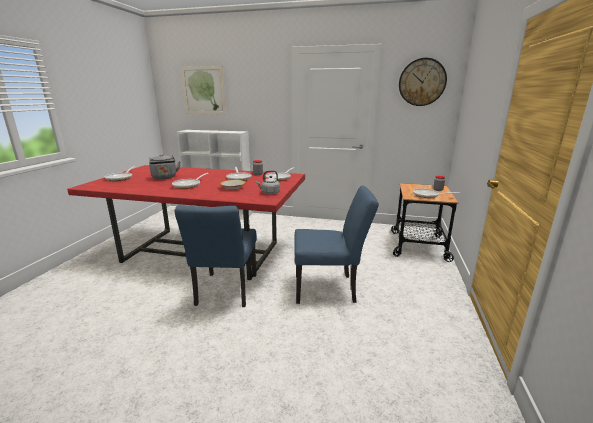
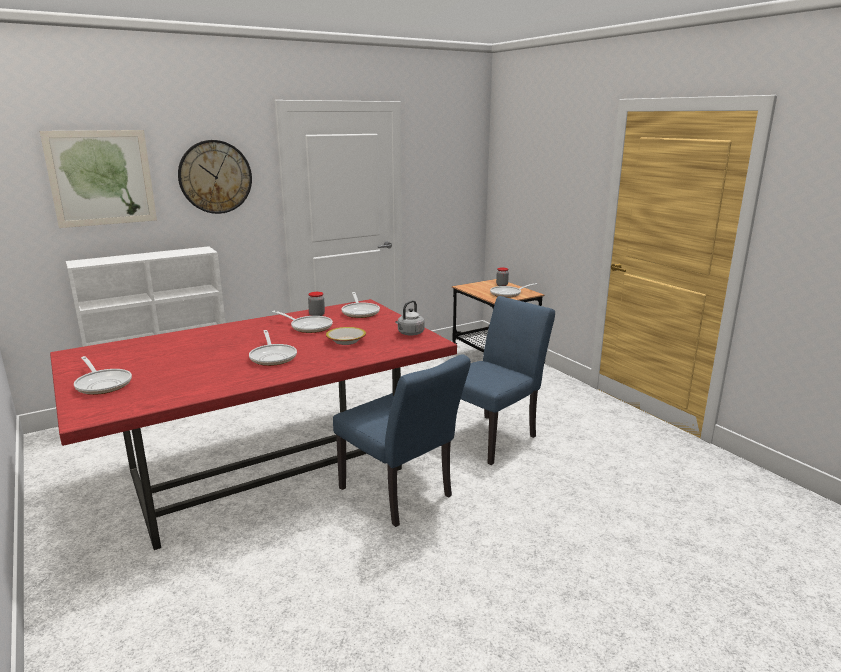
camera: 45 degrees left, 0 degrees up
(164, 178) = (189, 359): grey kettle -> none
(422, 82) = (448, 152): wall clock -> wall clock (215, 177)

